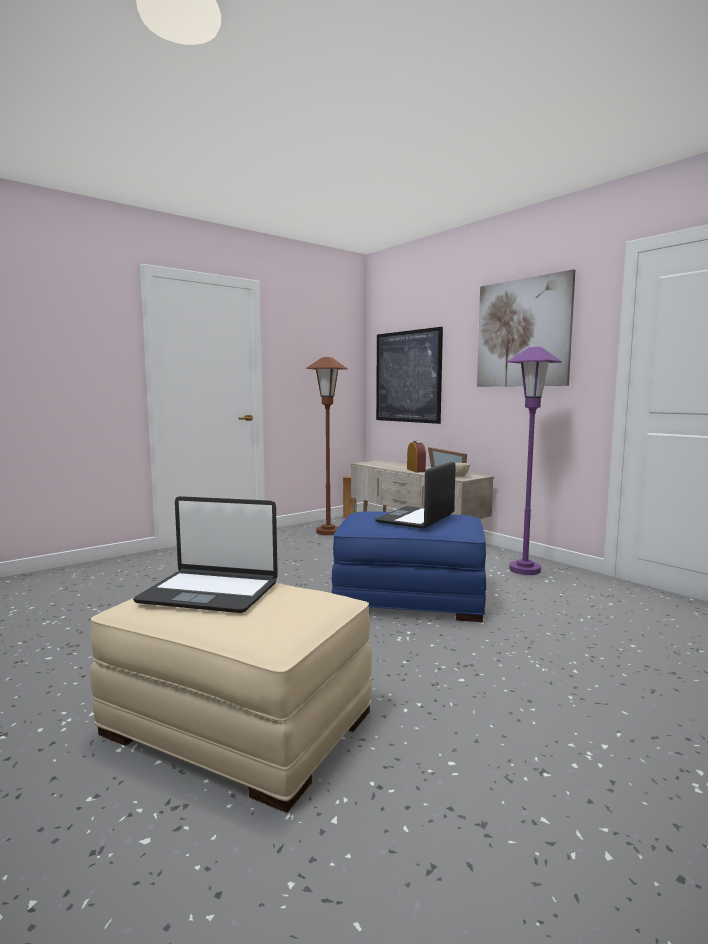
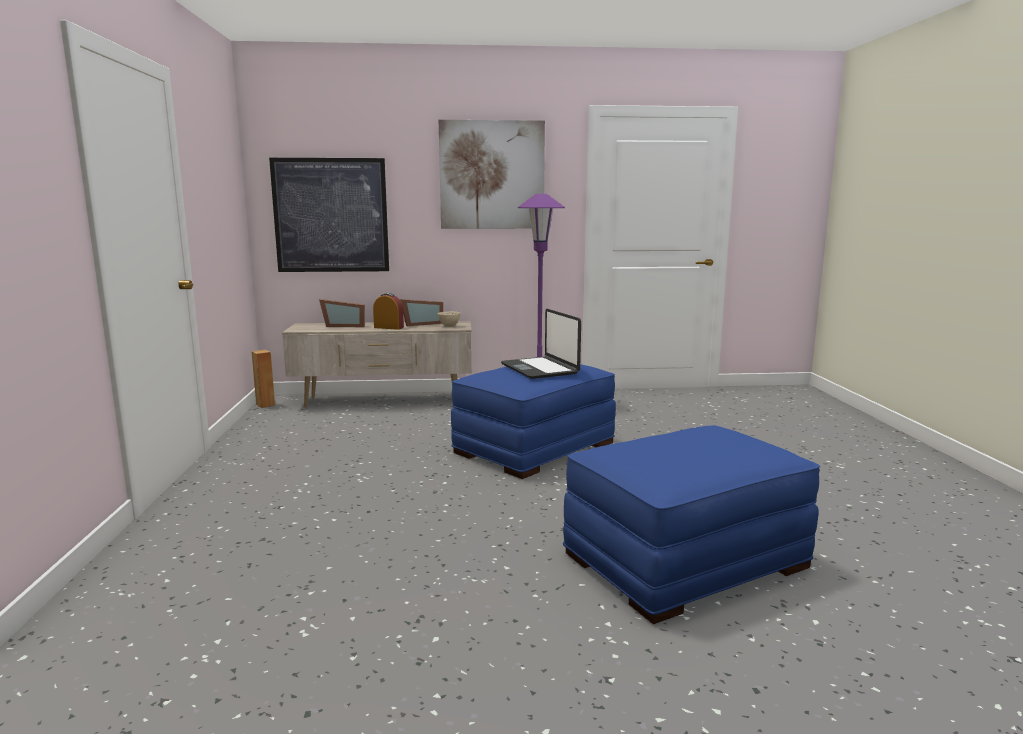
camera: 55 degrees left, 5 degrees up
(210, 592) = (669, 453): laptop -> none
(239, 723) = (685, 560): beige ottoman -> blue ottoman
(328, 532) = (295, 426): brown floor lamp -> none
(397, 465) = (344, 325): none -> picture frame

